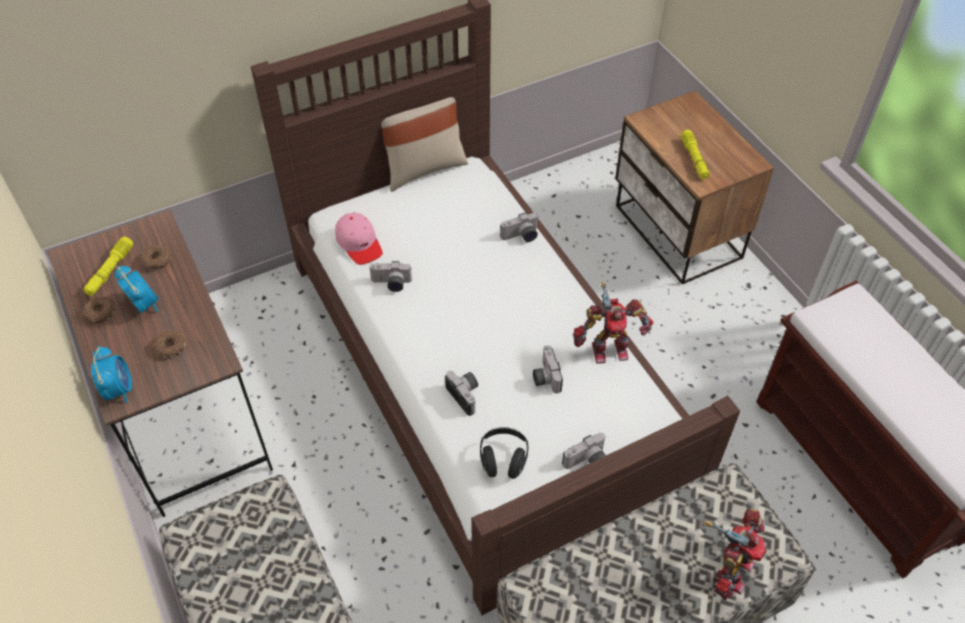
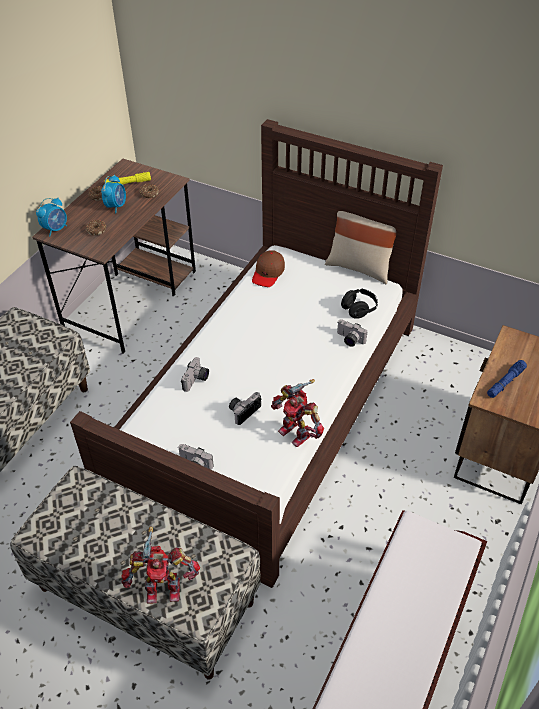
camera: 55 degrees right, 5 degrees down
(359, 243) = (268, 273): pink cap -> brown cap
(391, 284) = (250, 303): camera -> none
(503, 459) = (162, 423): black headphones -> black headphones (359, 309)
(694, 159) = (505, 382): yellow flashlight -> blue flashlight

